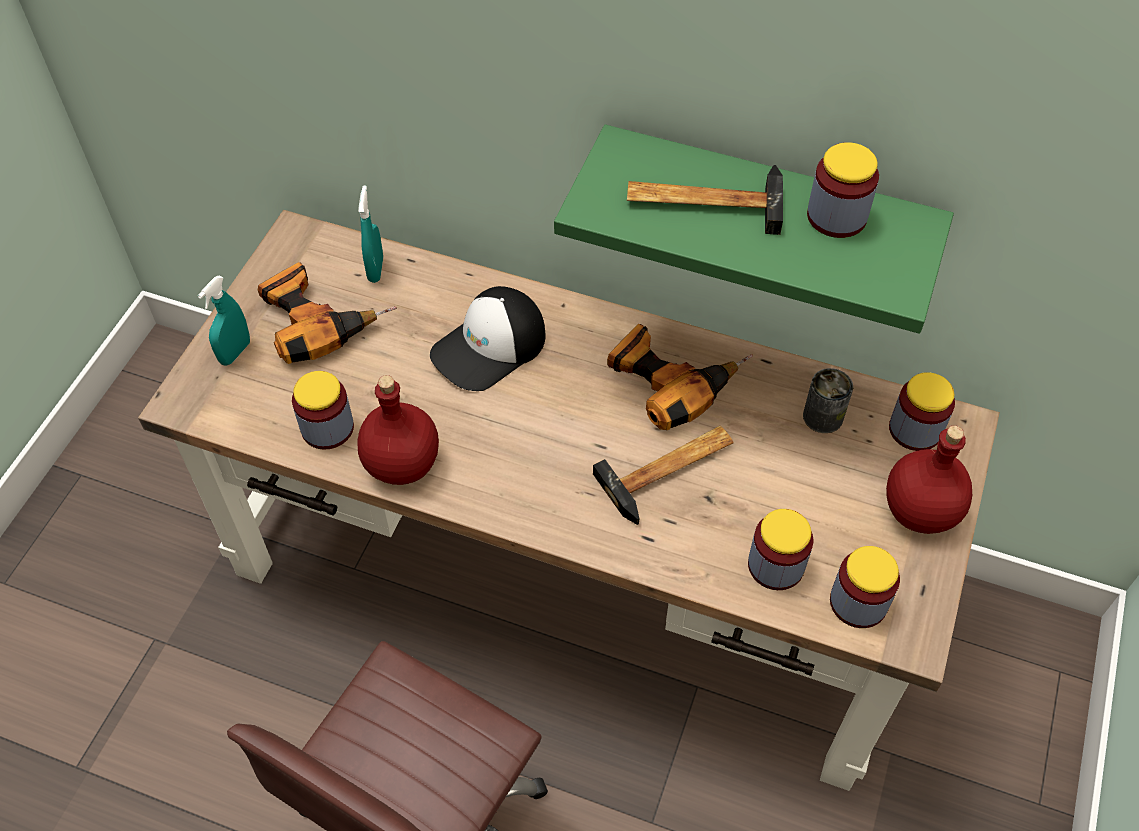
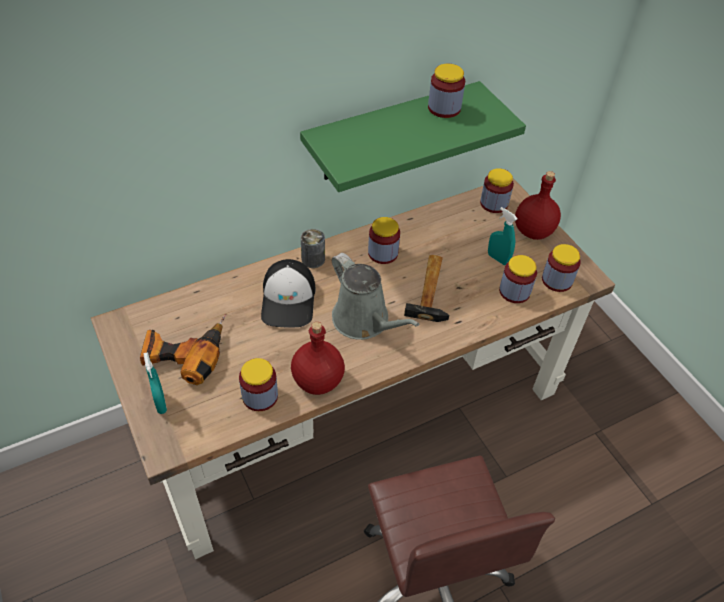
camera: 50 degrees left, 5 degrees down
(375, 269) = (184, 308): turquoise spray bottle -> turquoise spray bottle (498, 259)
(538, 441) = (364, 321): none -> grey watering can
(670, 378) = (383, 253): power drill -> jar
(703, 200) = (386, 134): hammer -> none
(823, 416) = (457, 223): can -> can (313, 259)

